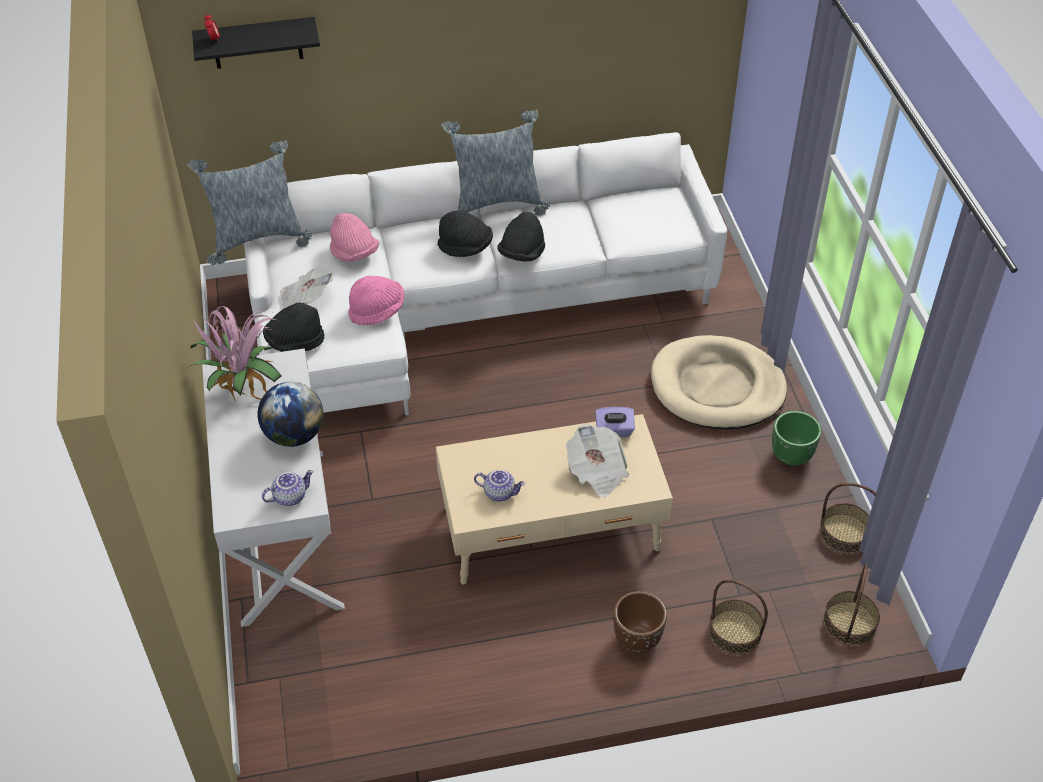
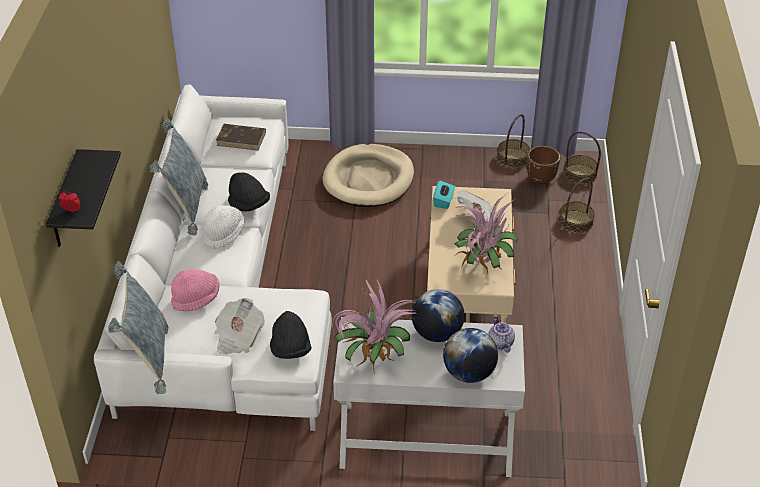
camera: 75 degrees left, 5 degrees down
(234, 475) = (469, 373): none -> globe
(377, 311) = (276, 295): pink hat -> none
(466, 247) = (223, 234): black hat -> white hat
(500, 492) = (482, 266): teapot -> potted plant
(614, 430) = (443, 201): purple tissue box -> turquoise tissue box
(637, 640) = (572, 265): brown planter -> brown planter (541, 179)
(638, 217) = (241, 139): none -> brown book
(791, 456) = (443, 163): green planter -> none

